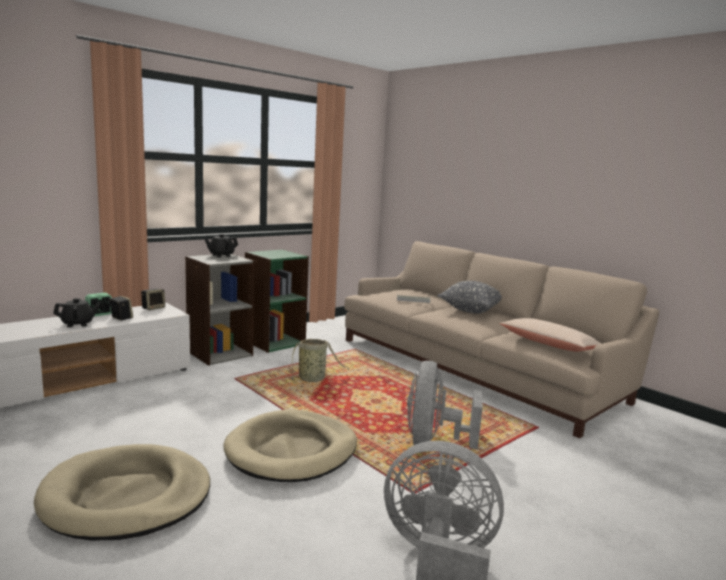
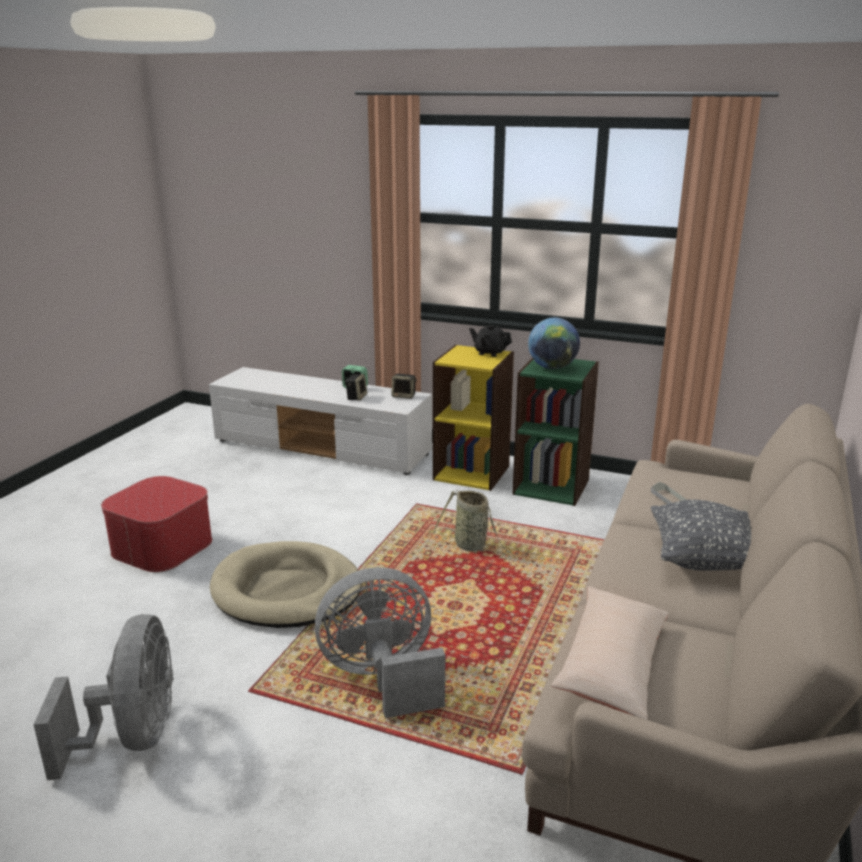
camera: 65 degrees right, 10 degrees up
(78, 324) = (319, 392): black teapot -> none
(126, 497) = (162, 546): beige dog bed -> ottoman
(219, 353) = (472, 472): grey bookcase -> yellow bookcase
(275, 254) = (552, 367): none -> globe

